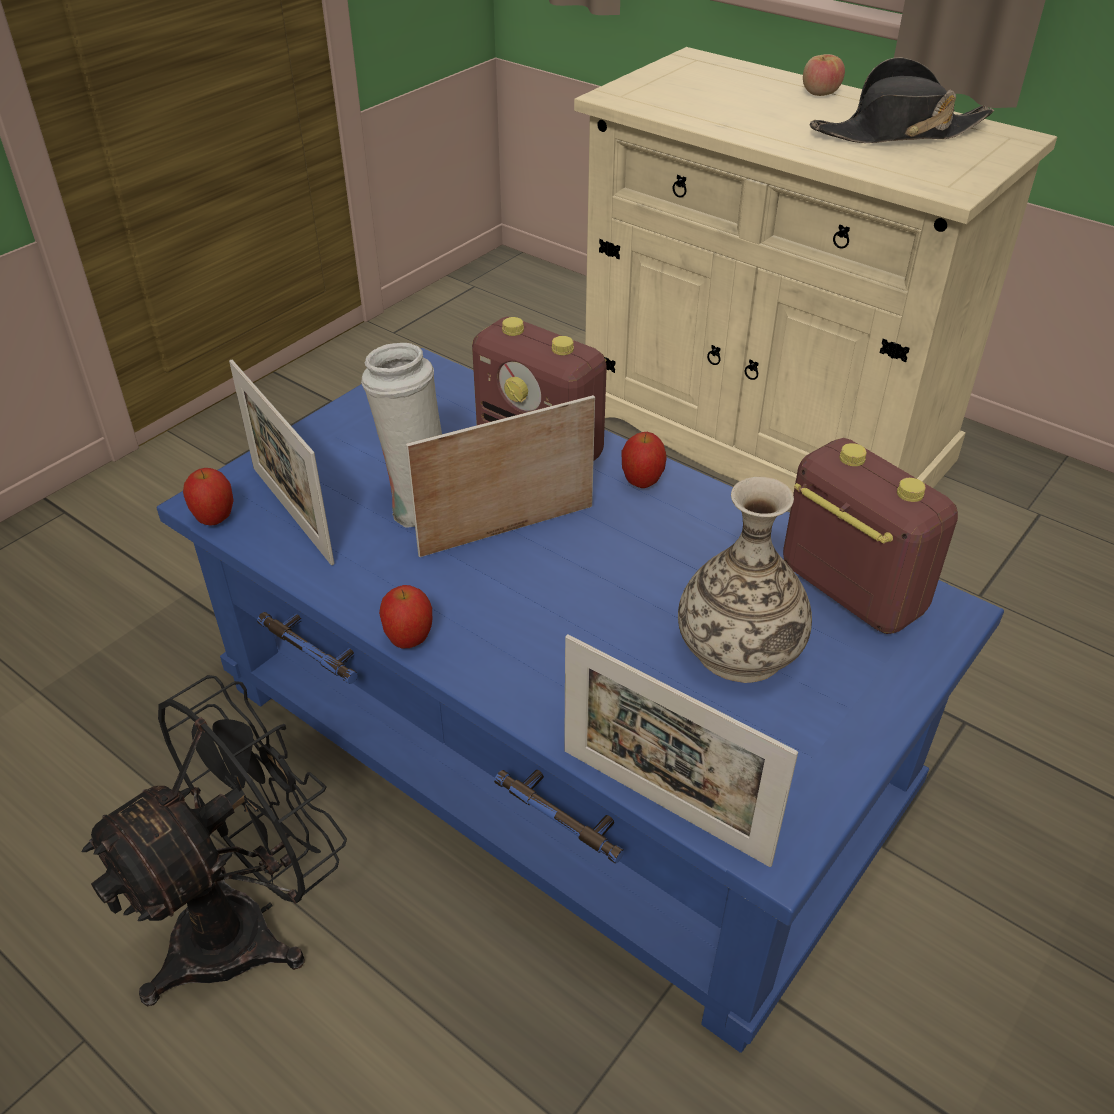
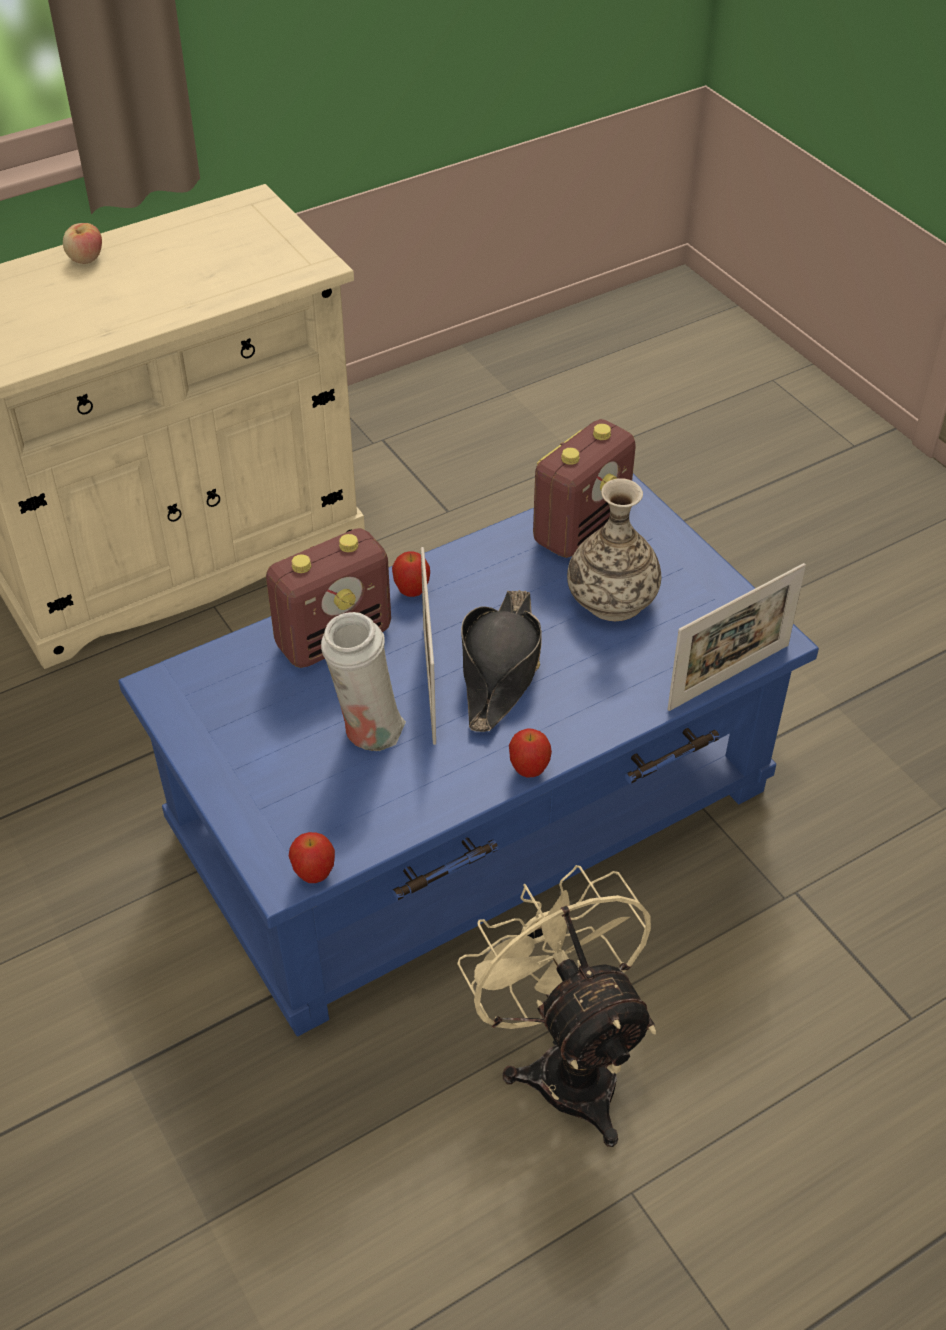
camera: 70 degrees left, 5 degrees up
(247, 924) = (565, 1062): black fan -> beige fan
(292, 514) = (335, 818): picture frame -> none
(849, 590) = (581, 528): radio -> radio turned 150 degrees clockwise
(898, 133) = (200, 250): black hat -> black hat (500, 669)

